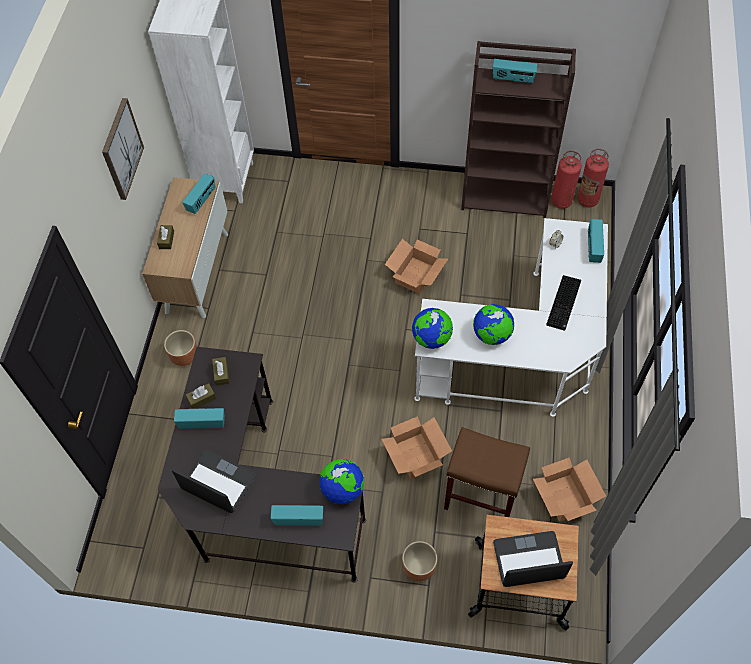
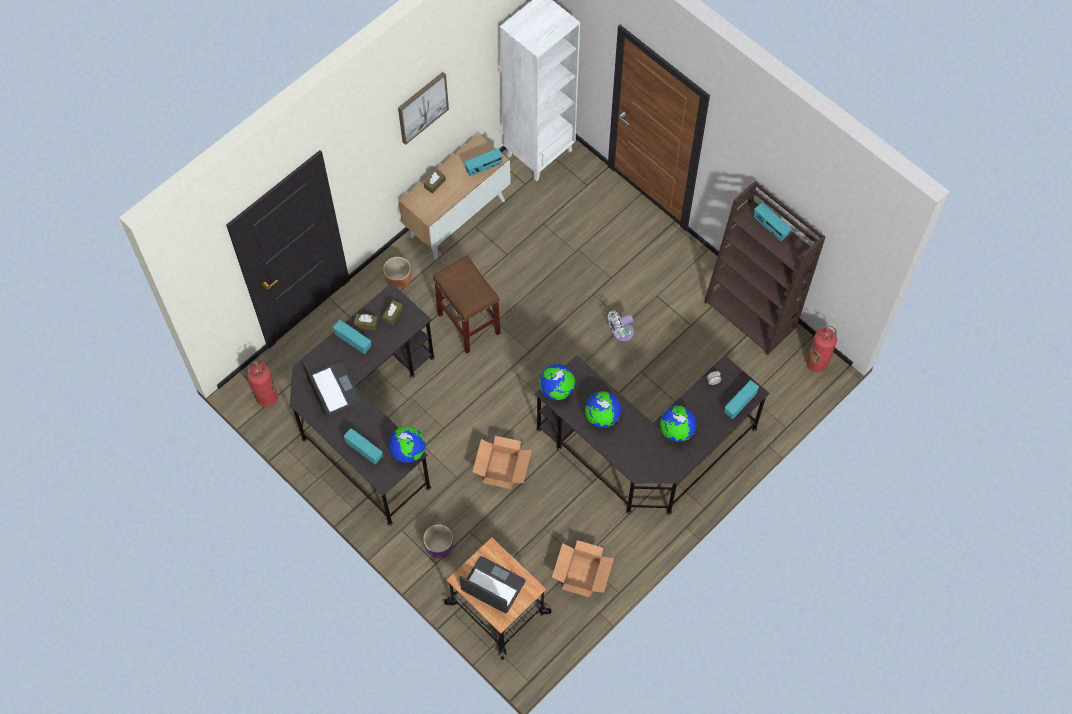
camera: 35 degrees right, 5 degrees up
(416, 275) = (621, 333): cardboard box -> white fan
(419, 567) = (440, 547): brown planter -> purple planter
(482, 496) = (524, 532): brown stool -> brown stool (469, 324)
(523, 354) = (647, 452): white desk -> black desk
(561, 201) = (793, 349): fire extinguisher -> fire extinguisher (267, 397)
(564, 304) = (676, 431): keyboard -> globe

